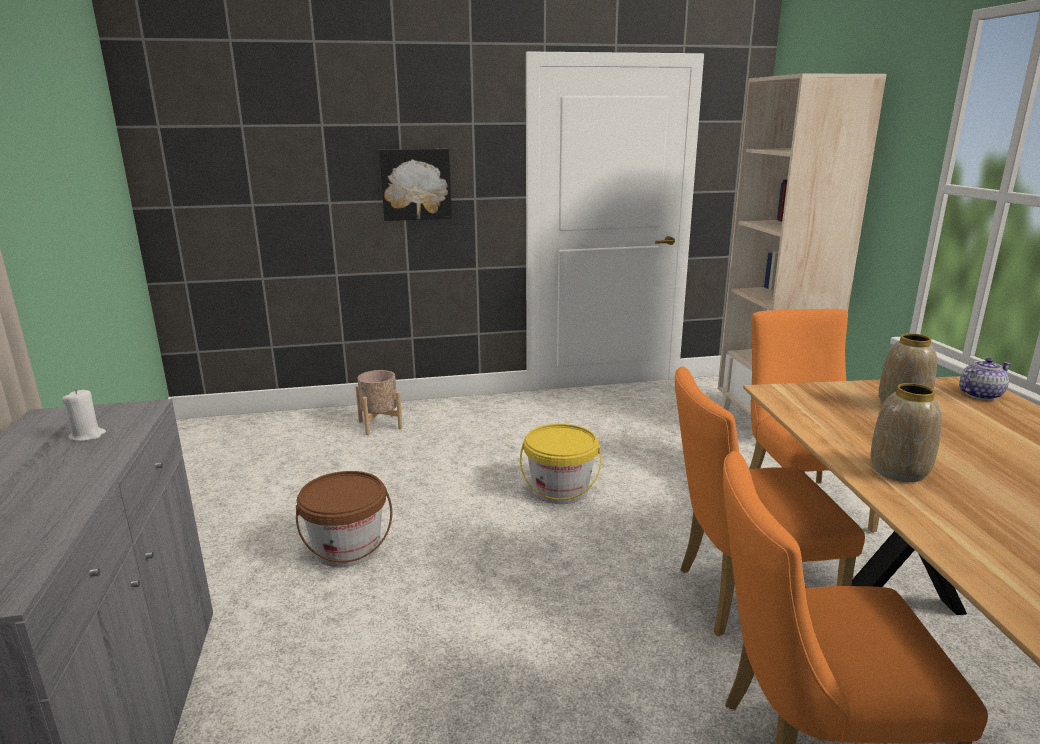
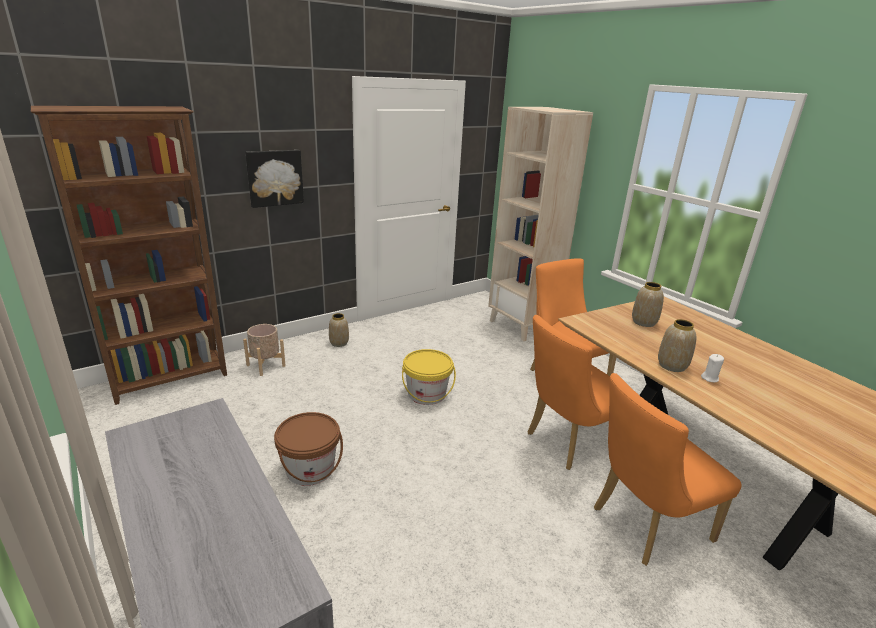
camera: 25 degrees left, 5 degrees up
(87, 436) = (194, 445): white candle -> white candle (710, 378)
(270, 424) = (171, 379): none -> brown bookcase
(485, 412) = (339, 343): none -> vase
(979, 395) = (670, 308): teapot -> none

